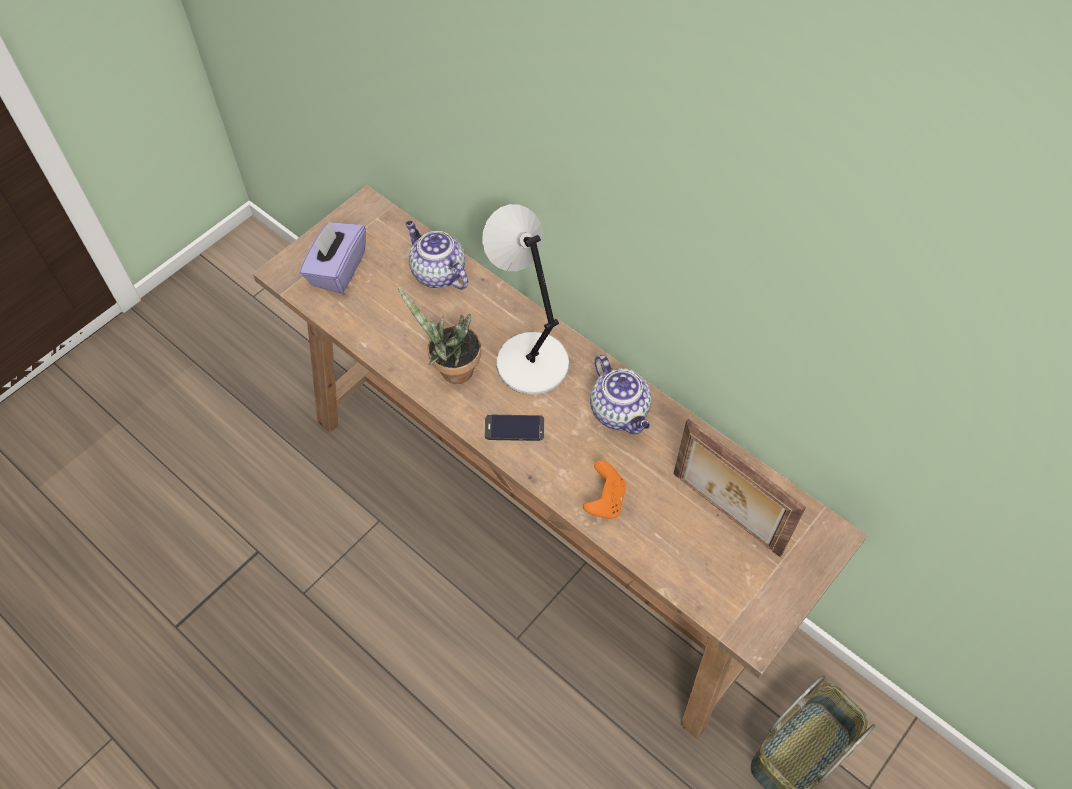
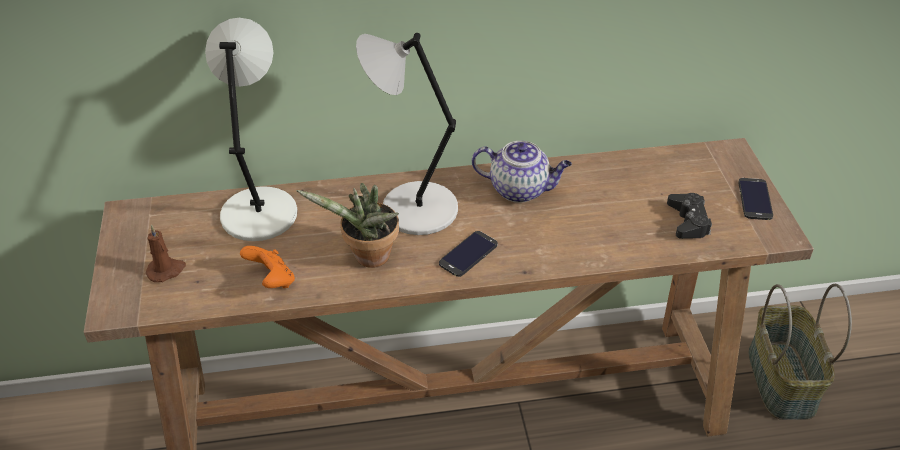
camera: 50 degrees left, 15 degrees down
(337, 269) = (166, 270): purple tissue box -> brown candle
(437, 273) = (259, 212): teapot -> white table lamp
(605, 500) = (591, 243): orange game controller -> orange game controller (272, 281)
(700, 555) = (688, 221): none -> black game controller
(724, 515) = (665, 190): picture frame -> none
(783, 591) = (755, 199): none -> phone

